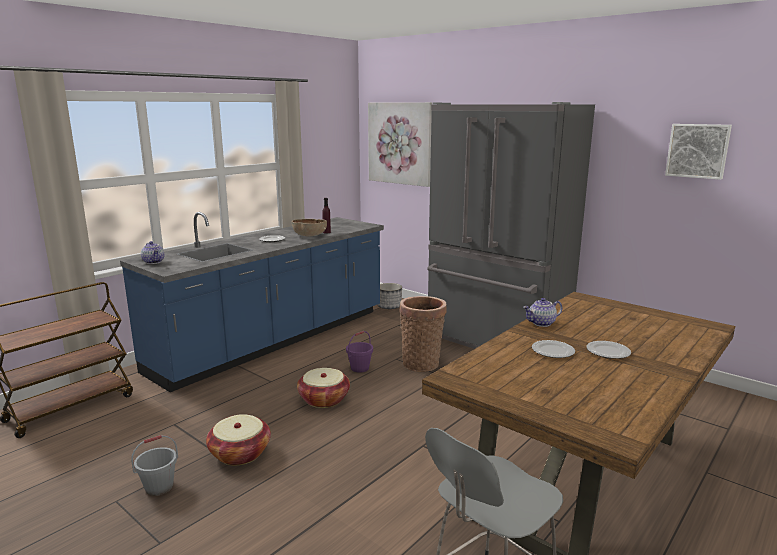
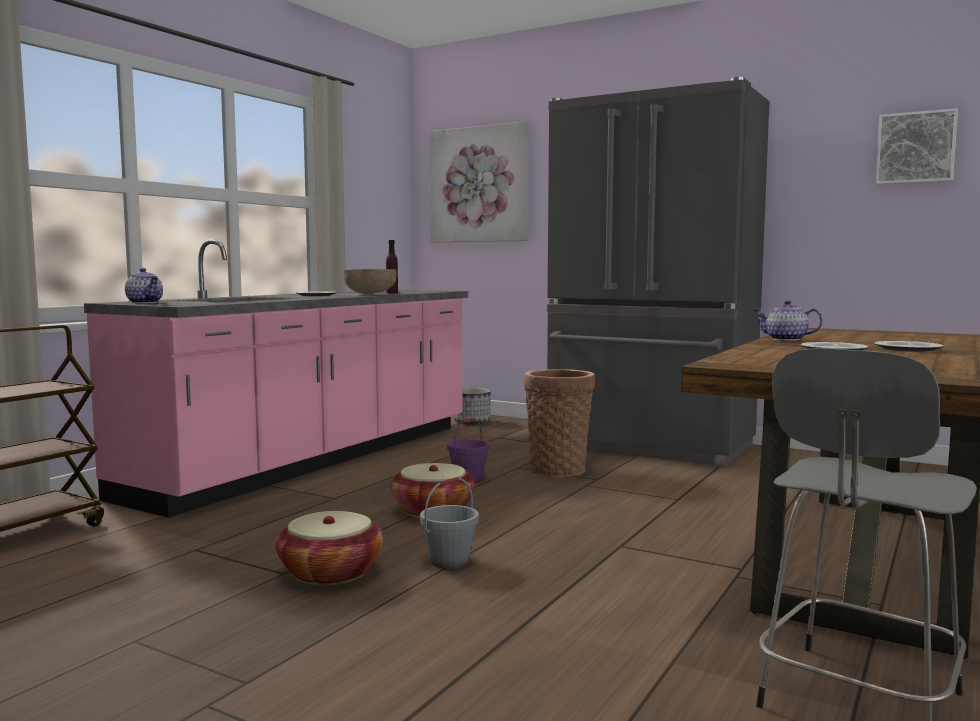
camera: 10 degrees left, 10 degrees down
(159, 487) = (208, 619): grey bucket -> grey bucket (449, 561)
(275, 340) = (315, 459): blue counter -> pink counter
(541, 323) = (785, 339): teapot -> teapot turned 60 degrees clockwise

